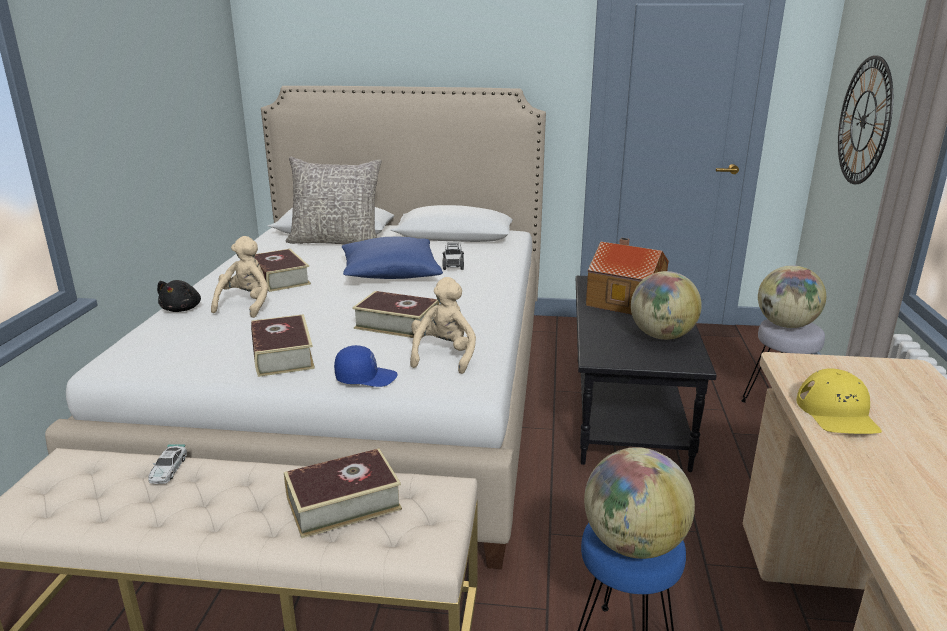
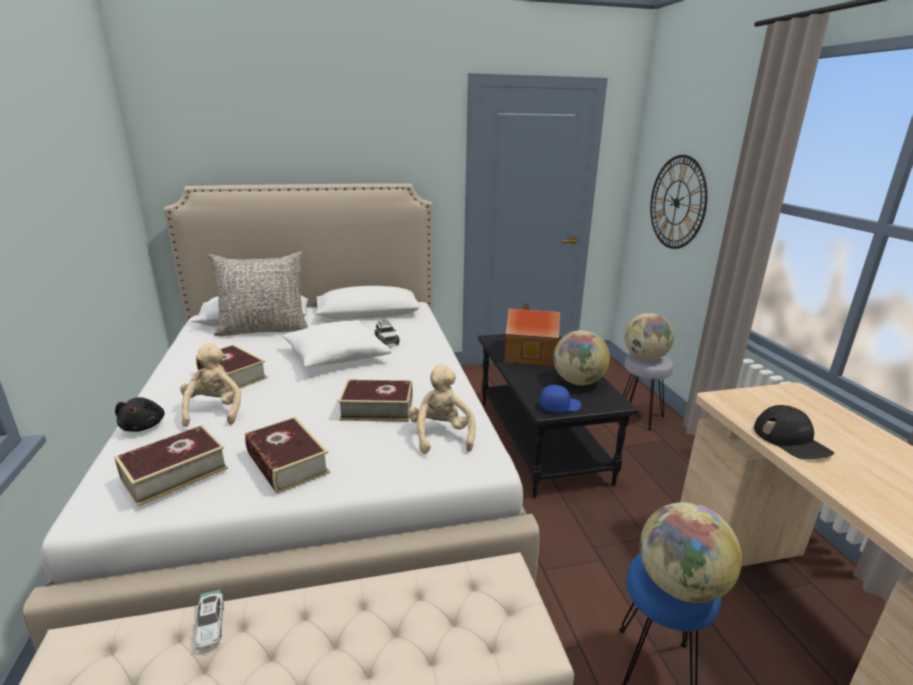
camera: 20 degrees left, 0 degrees up
(343, 503) = (422, 615): book -> book (174, 473)
(366, 377) = (387, 473): blue cap -> blue cap (559, 406)
(390, 274) = (336, 357): blue pillow -> white pillow
(837, 413) = (791, 440): yellow cap -> black cap

